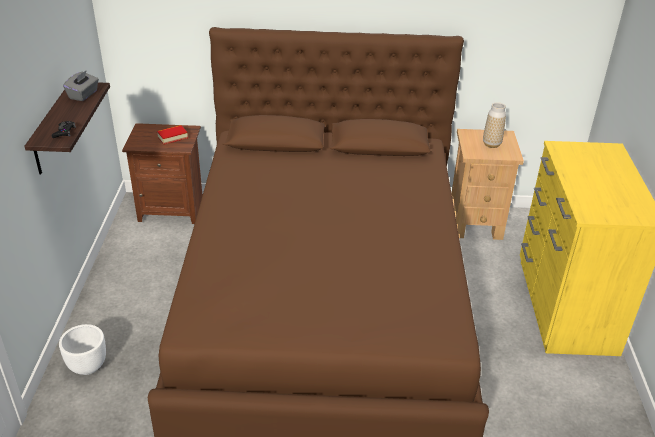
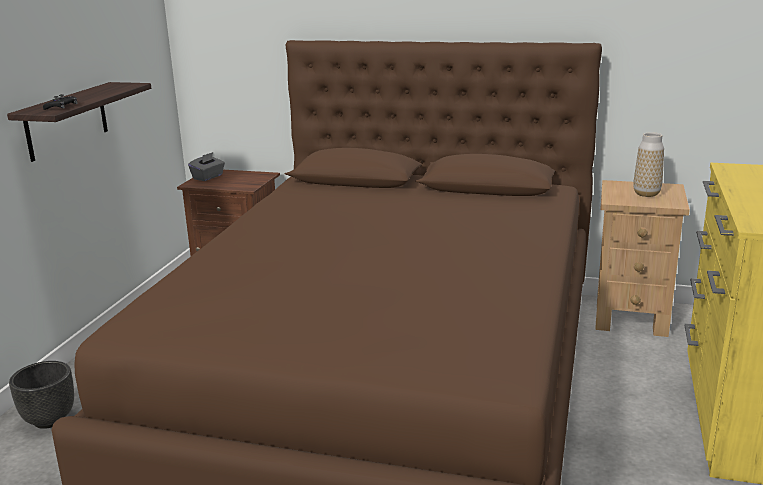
camera: 15 degrees right, 15 degrees down
(83, 95) = (113, 88): grey tissue box -> grey tissue box (208, 177)
(88, 366) = (50, 420): white planter -> black planter
(172, 137) = (241, 179): book -> none

